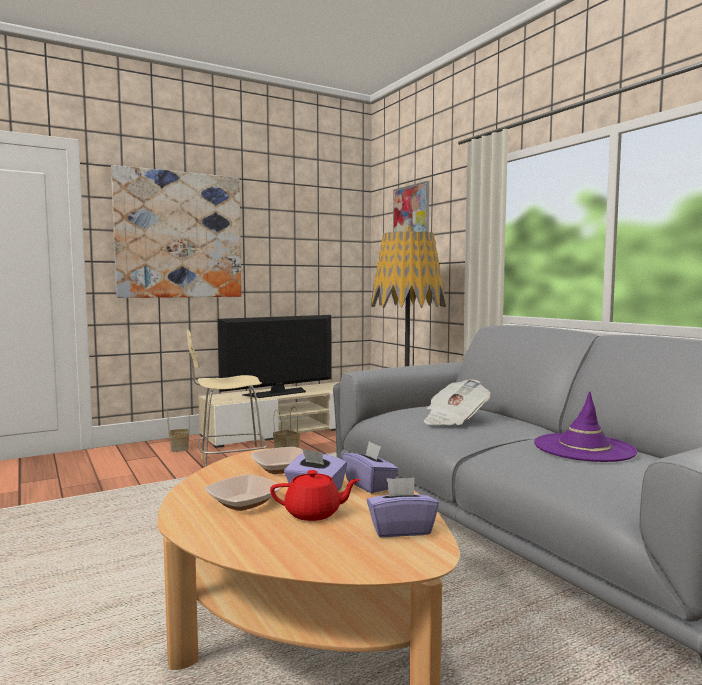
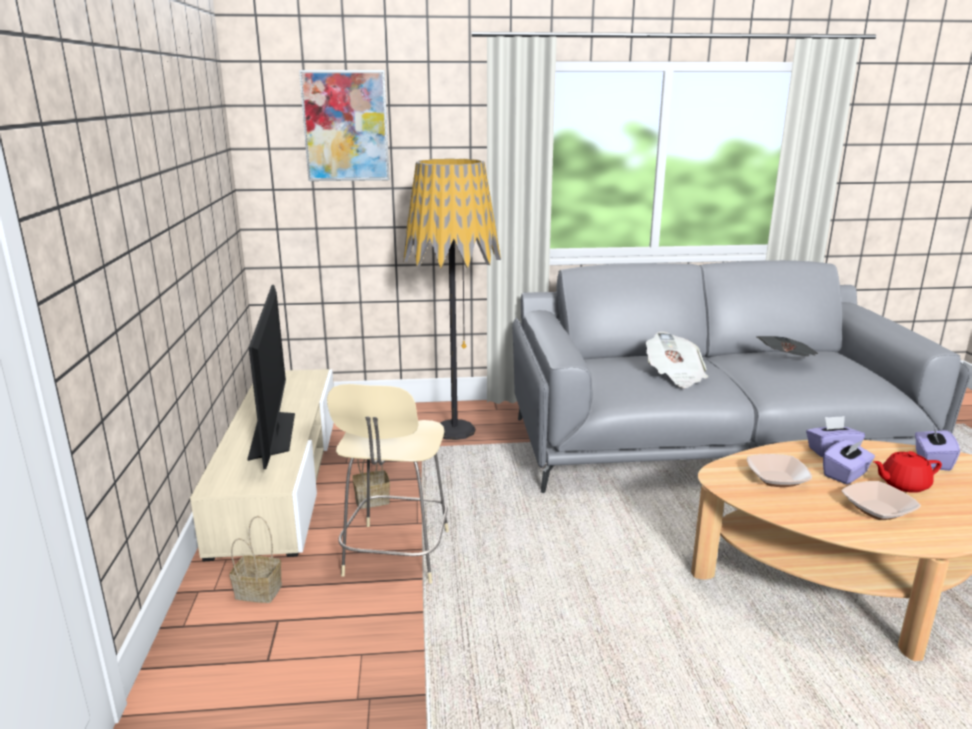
camera: 65 degrees left, 15 degrees up
(179, 235) = (117, 194): picture -> none
(314, 513) = (903, 484): red teapot -> red teapot turned 120 degrees counterclockwise
(584, 448) = (786, 362): purple hat -> newspaper

